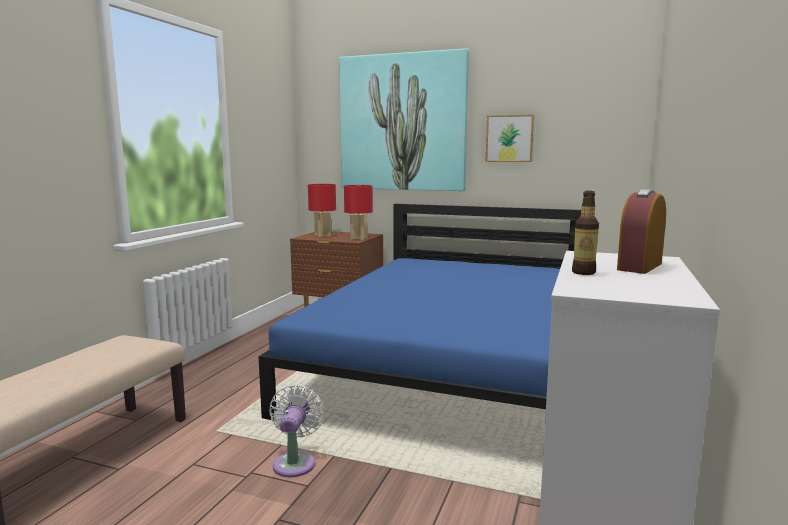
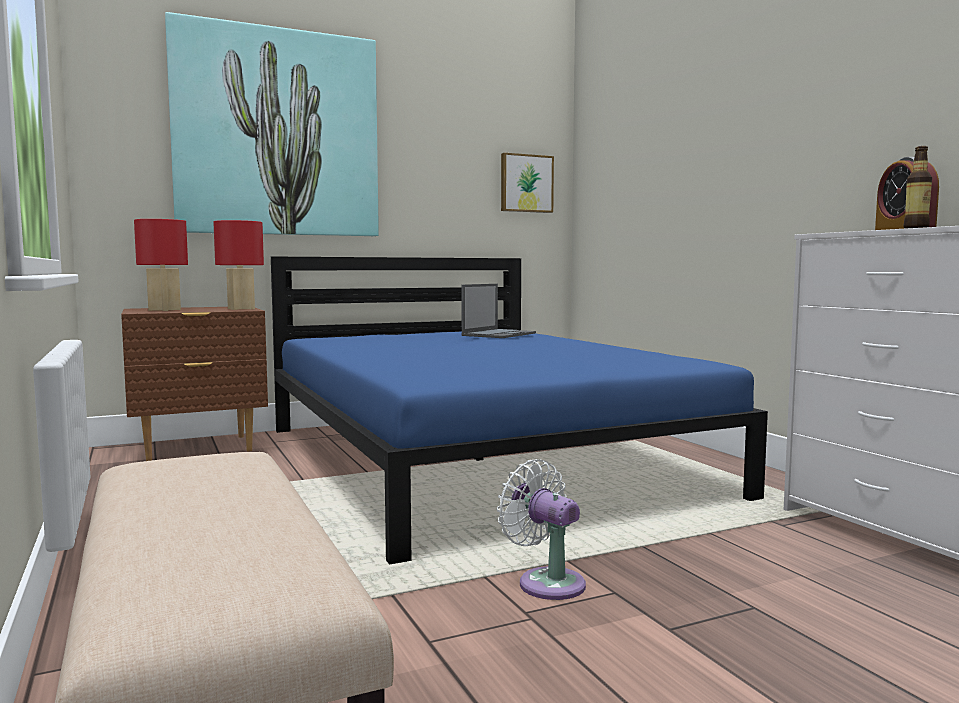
camera: 45 degrees left, 5 degrees down
(510, 138) = (429, 168): picture -> picture (526, 183)
(517, 276) = (499, 334): none -> laptop

